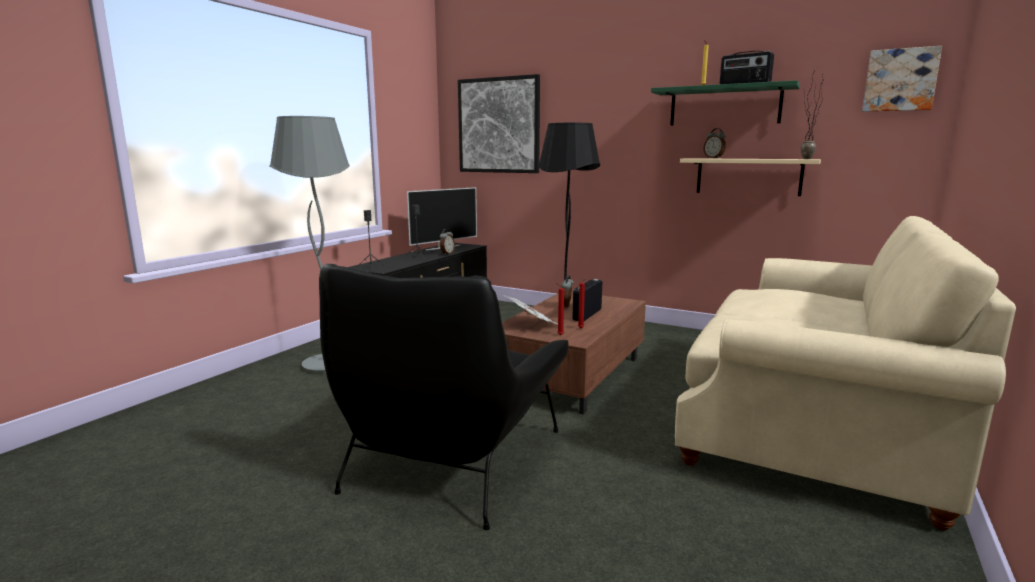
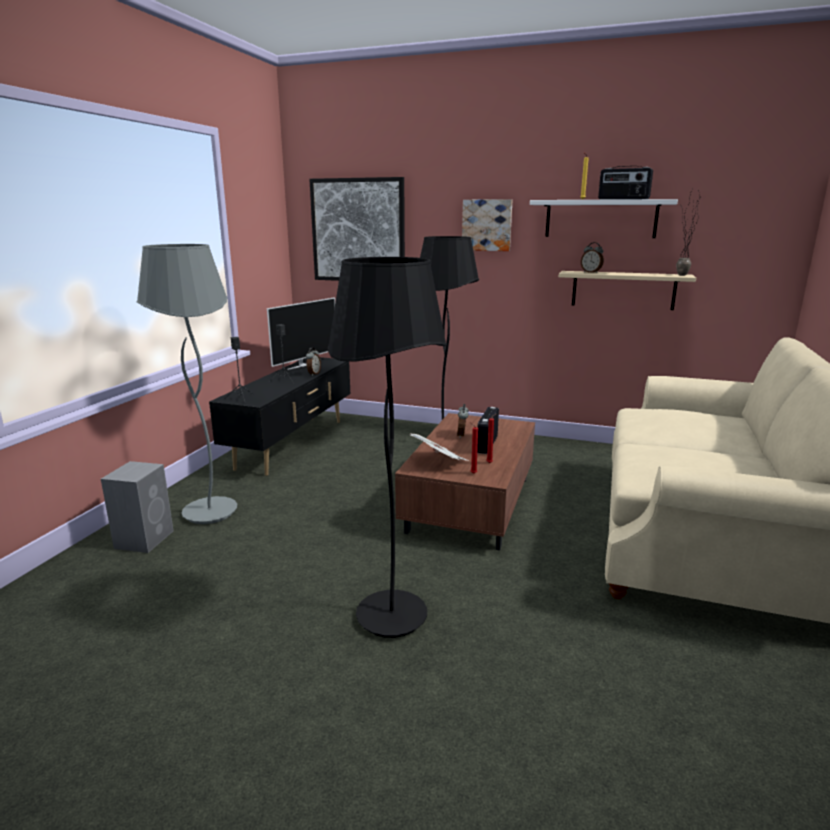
camera: 10 degrees left, 5 degrees up
(263, 380) = (145, 539): none -> grey speaker
(453, 459) = (392, 617): black armchair -> black floor lamp
(724, 106) = (600, 219): green shelf -> white shelf
(900, 80) = (769, 200): picture -> picture (487, 225)

